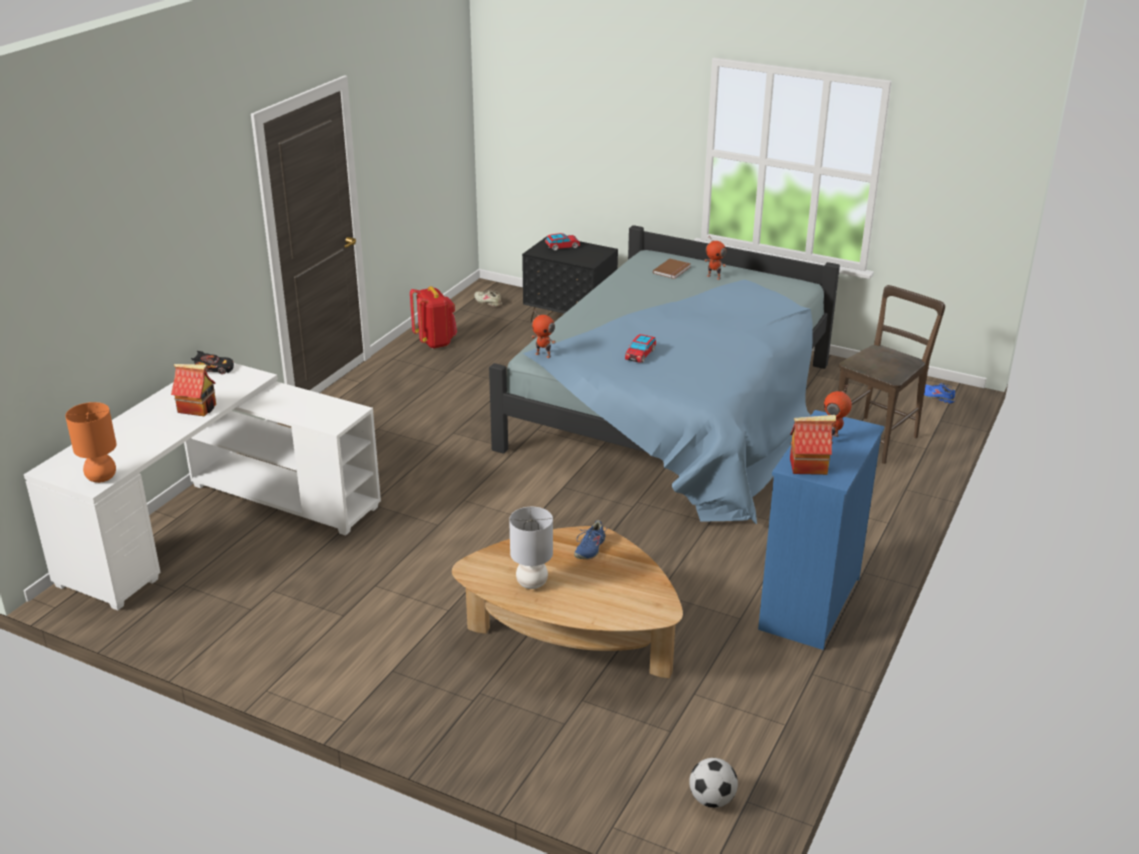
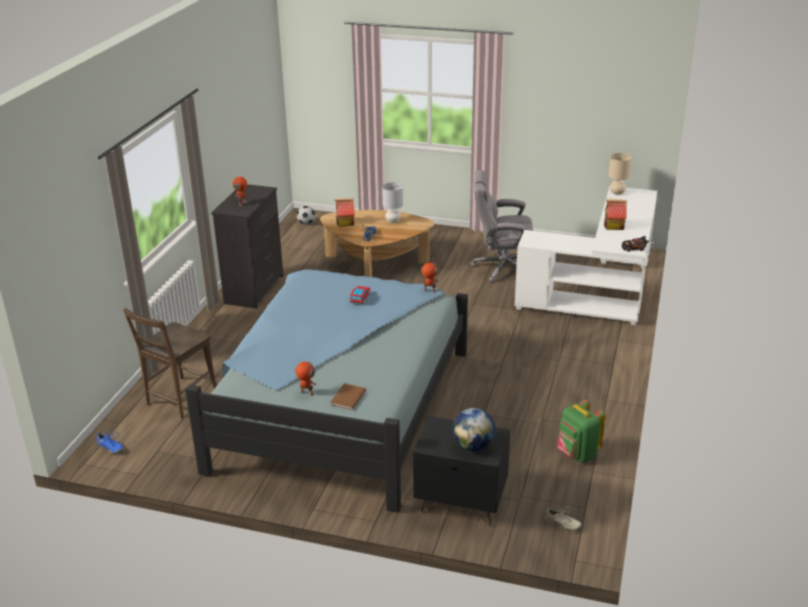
camera: 170 degrees right, 0 degrees up
(101, 477) = (617, 192): orange table lamp -> beige table lamp
(340, 593) = (502, 267): none -> grey office chair
(435, 342) = (577, 454): red backpack -> green backpack
(562, 247) = (473, 446): toy car -> globe
(808, 604) = (255, 289): blue dresser -> black dresser
(809, 466) = (257, 191): toy house -> toy house (345, 223)

